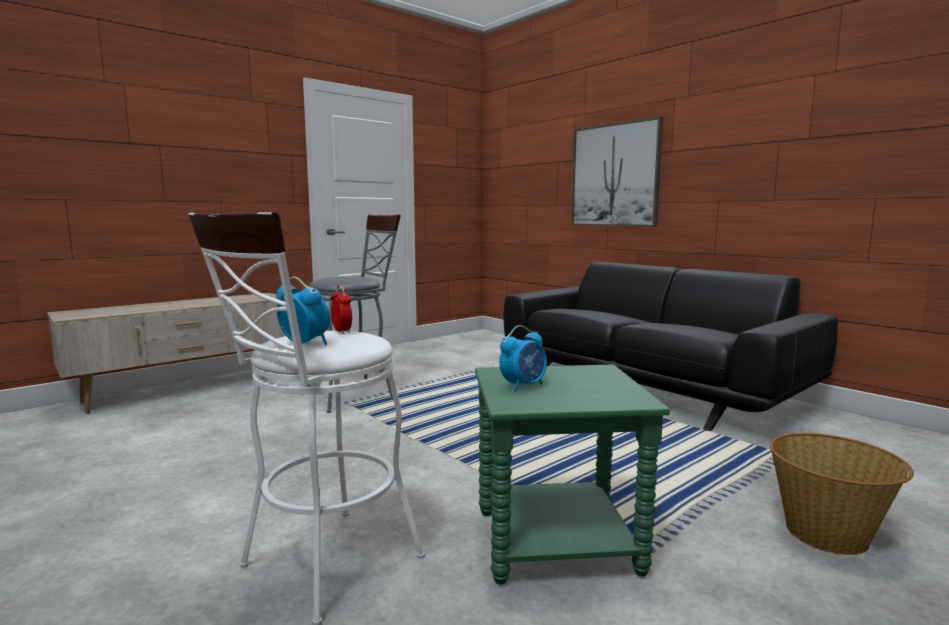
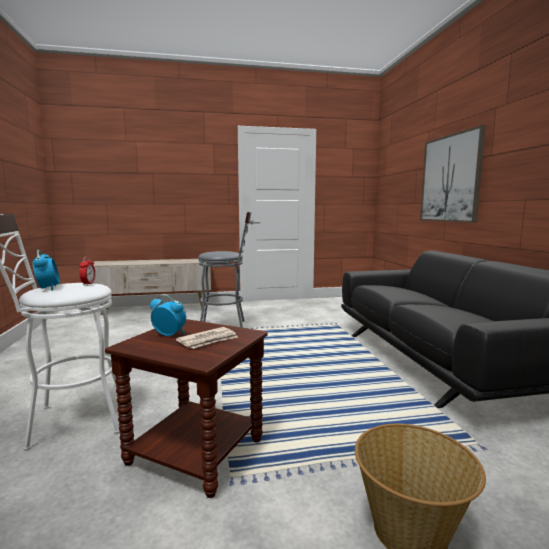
camera: 30 degrees right, 0 degrees up
(523, 386) = (169, 335): alarm clock -> alarm clock turned 150 degrees counterclockwise
(556, 543) = (194, 452): green side table -> brown side table
(585, 383) = (208, 340): none -> newspaper

